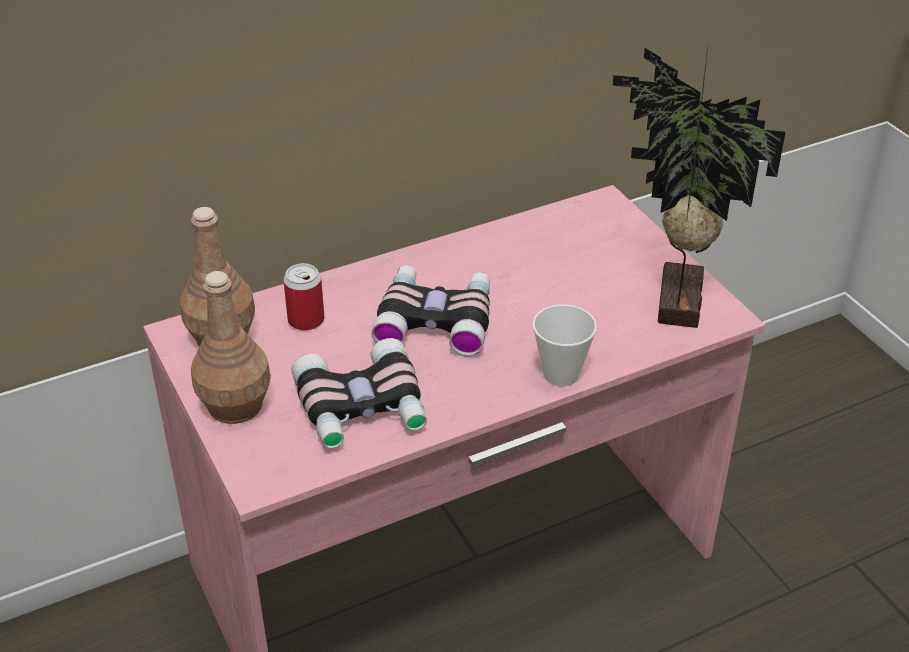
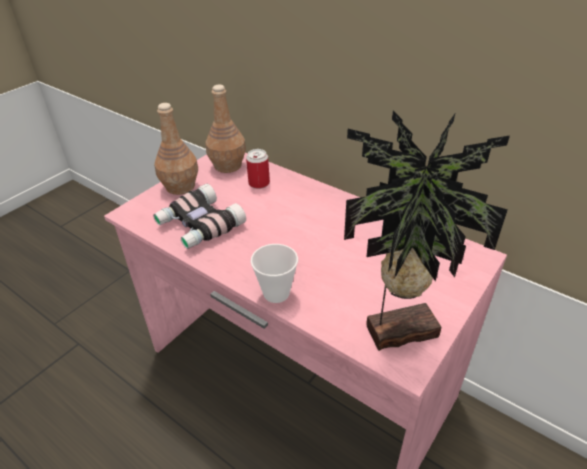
camera: 65 degrees right, 0 degrees up
(436, 319) = (293, 225): binoculars -> none

